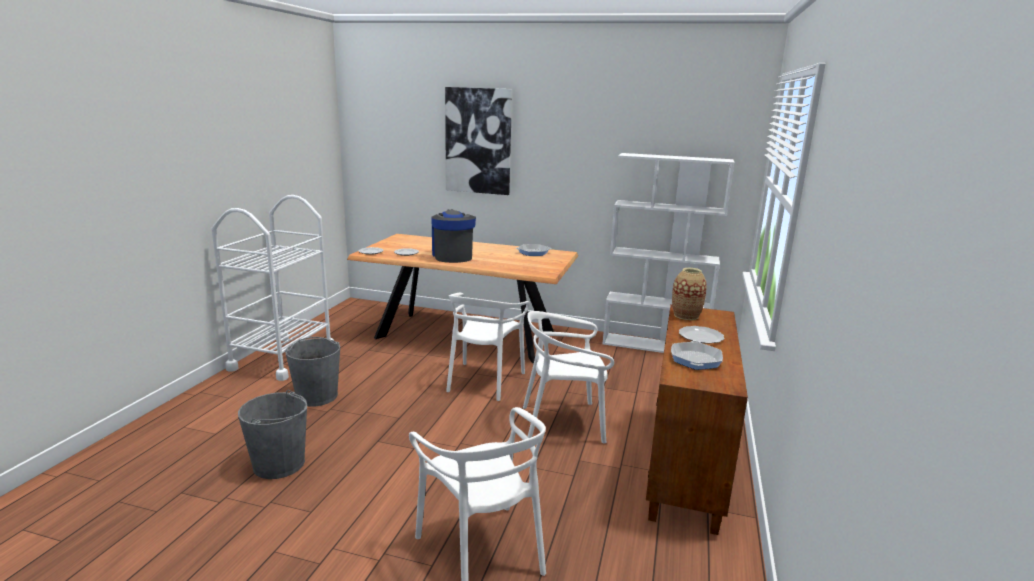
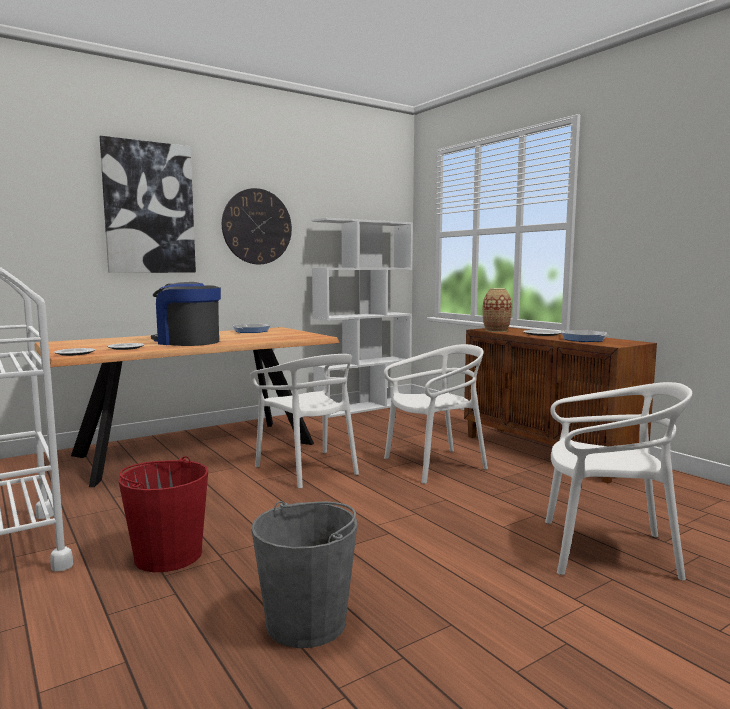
camera: 50 degrees left, 10 degrees down
(317, 396) = (168, 555): grey bucket -> red bucket
(563, 422) = (435, 465): white chair -> white chair turned 150 degrees counterclockwise
(568, 157) = (257, 226): none -> wall clock

